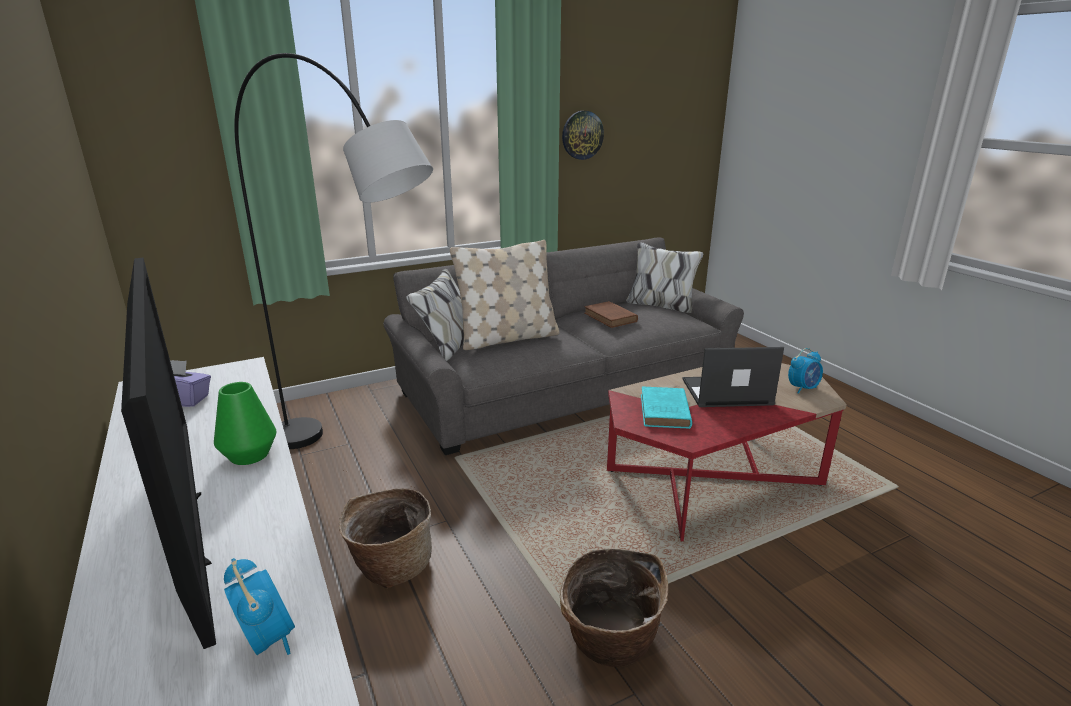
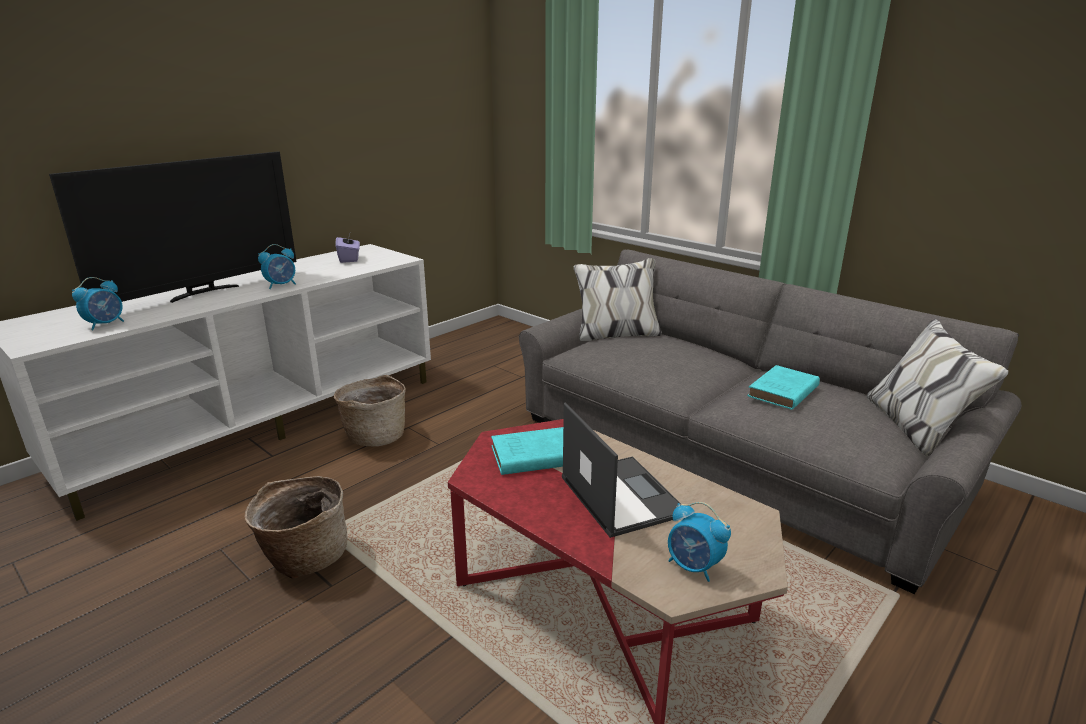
camera: 70 degrees right, 0 degrees up
(249, 455) = (281, 285): green vase -> alarm clock
(359, 466) = (492, 390): black floor lamp -> none
(507, 338) = (648, 350): beige pillow -> none
(582, 135) = (936, 136): wall clock -> none
(611, 318) = (782, 392): brown book -> turquoise book

